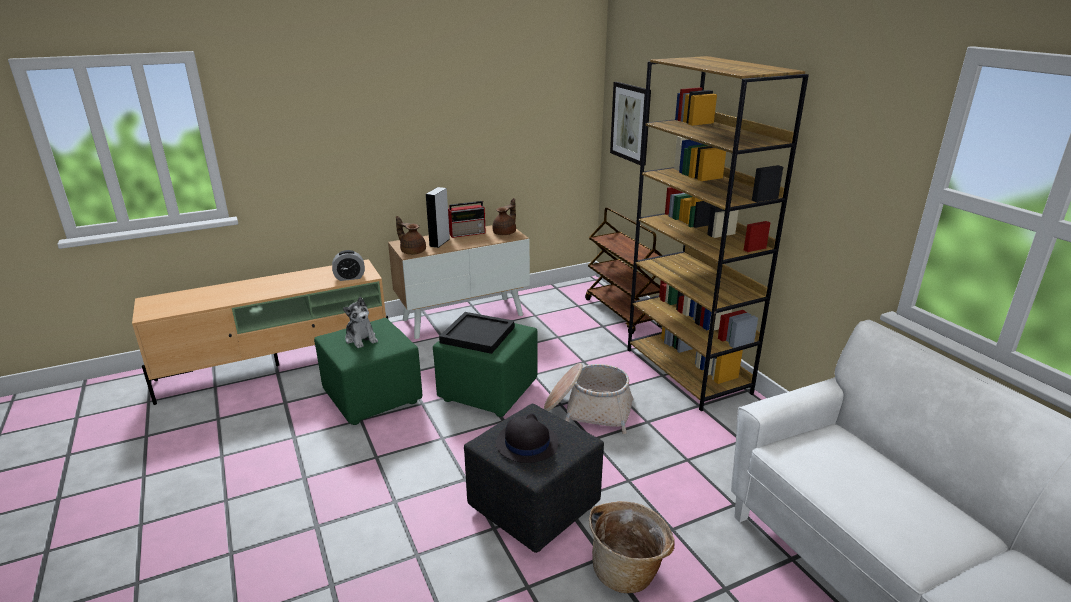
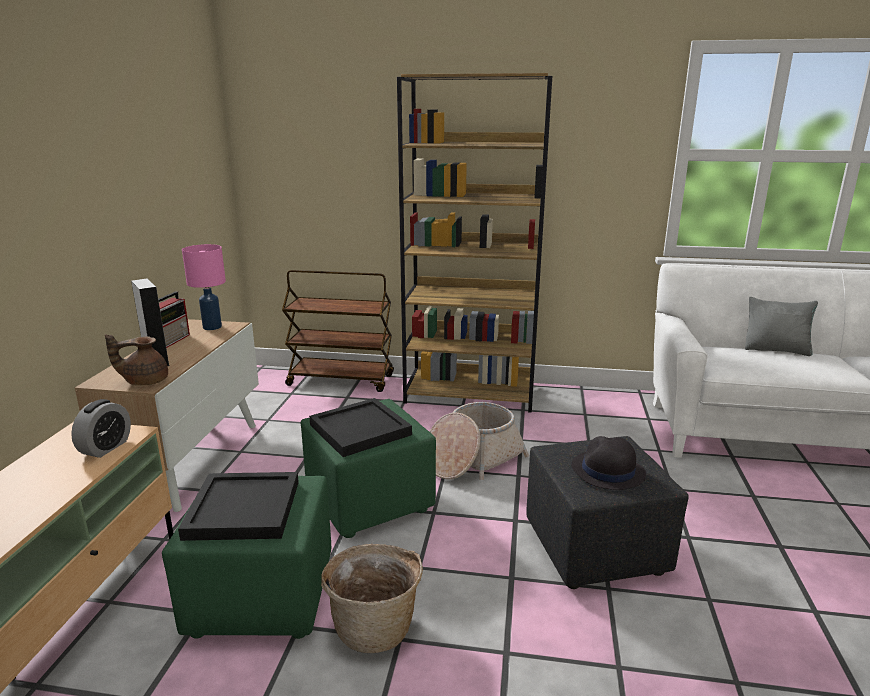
camera: 55 degrees left, 5 degrees down
(361, 338) = (242, 509): plush toy -> black tray
(505, 233) = (213, 327): brown teapot -> pink table lamp
(628, 571) = (713, 532): basket -> basket (375, 625)
(631, 123) = (291, 169): picture -> none
(911, 481) = (776, 350): none -> grey pillow

